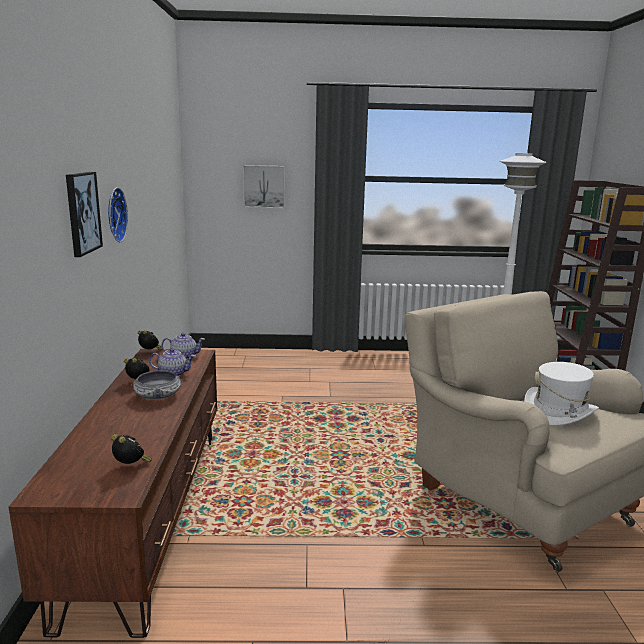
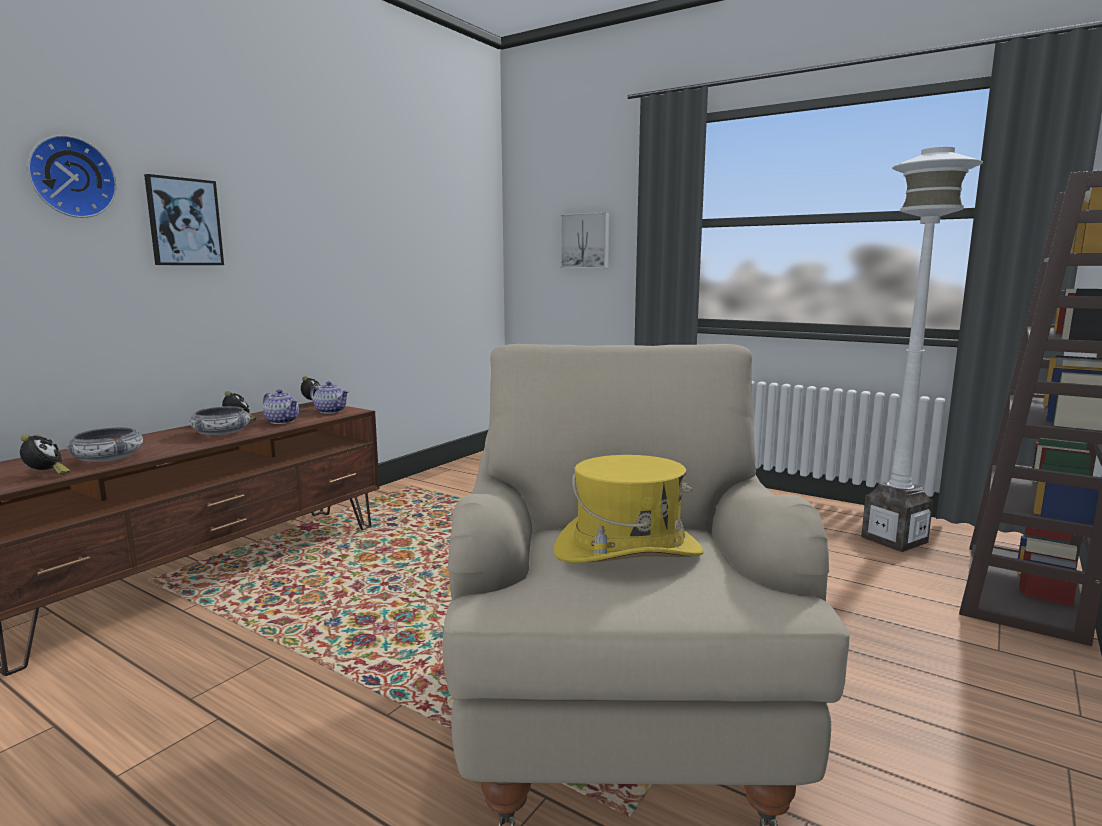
camera: 35 degrees right, 5 degrees down
(114, 215) = (275, 240): wall clock -> wall clock (71, 177)
(137, 440) = (108, 459): none -> bowl
(559, 412) = (628, 551): white hat -> yellow hat

